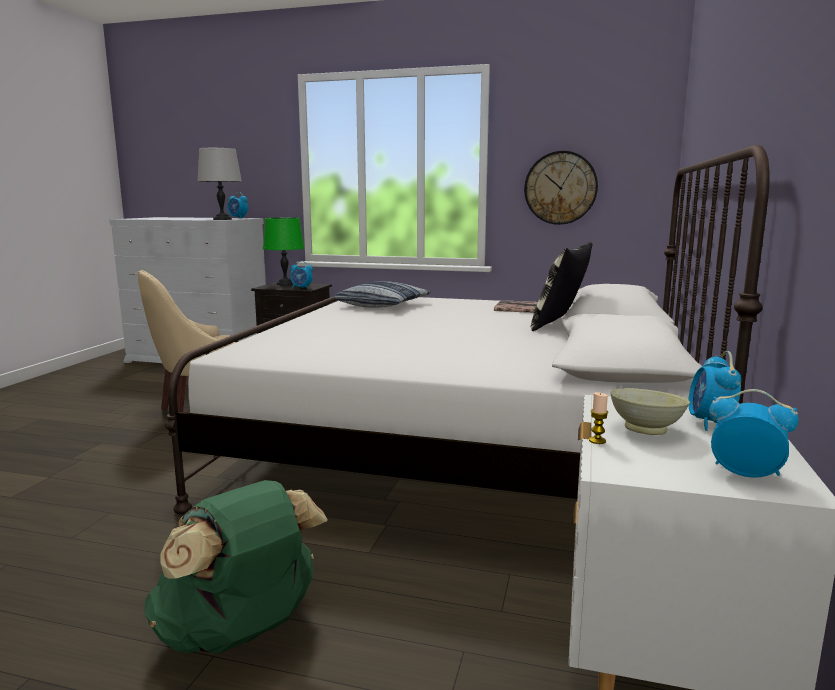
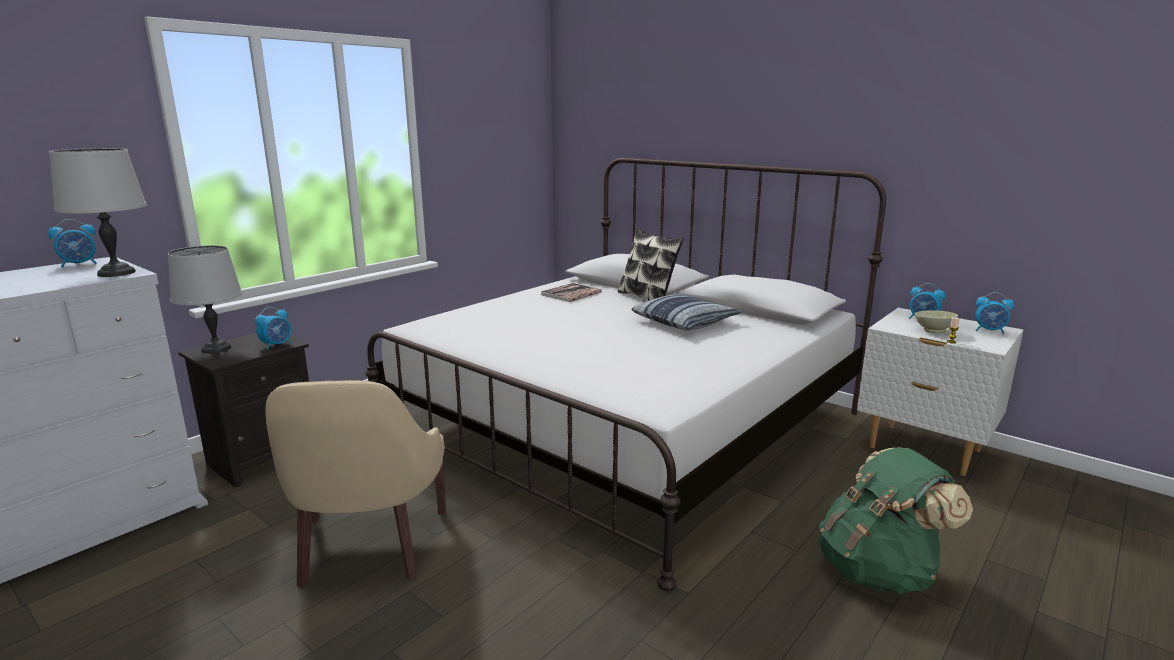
camera: 65 degrees left, 5 degrees up
(285, 284) = (215, 348): green table lamp -> grey table lamp
(383, 305) = (485, 327): pillow -> pillow (685, 322)
(560, 188) = (480, 172): wall clock -> none
(744, 473) = (990, 331): alarm clock -> alarm clock turned 120 degrees counterclockwise

